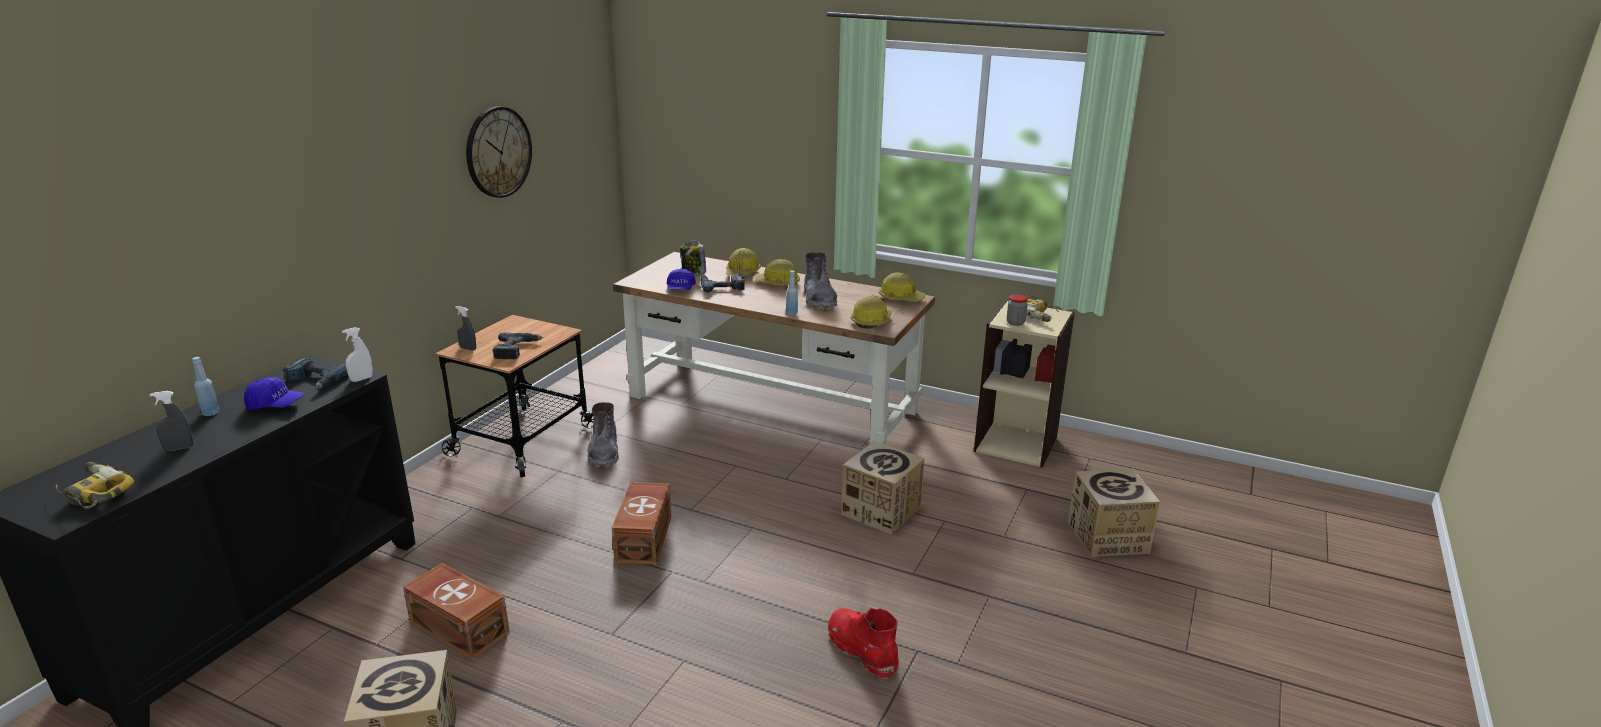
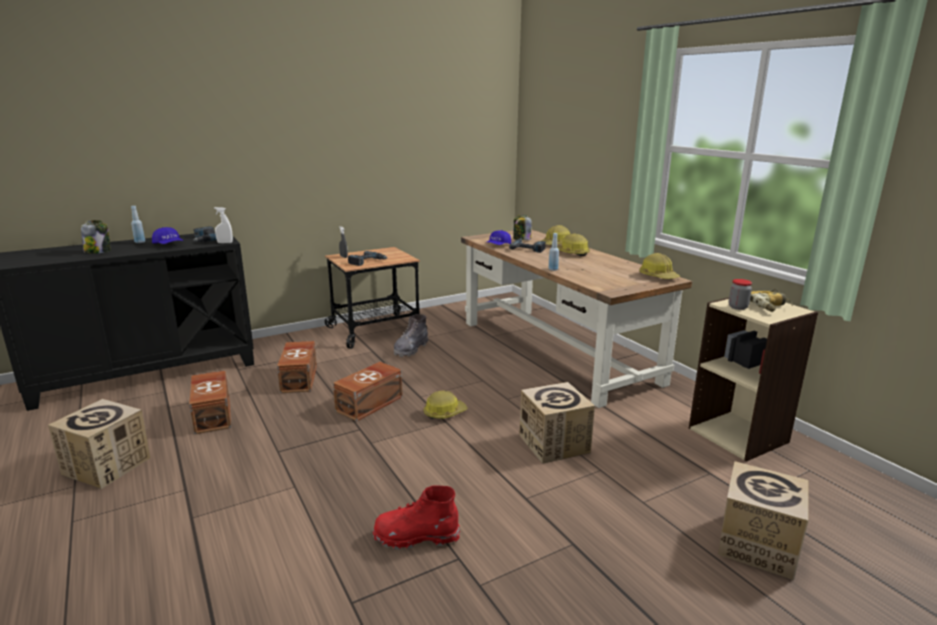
camera: 35 degrees right, 5 degrees down
(93, 493) = (34, 259): power drill -> none
(179, 448) = (98, 251): grey spray bottle -> jar
(498, 152) = (400, 134): wall clock -> none
(511, 539) = (300, 378): none -> brown storage box
(819, 300) = (587, 266): grey boot -> none
(862, 650) = (416, 537): red boot -> red boot turned 90 degrees counterclockwise
(871, 321) = (608, 284): hard hat -> hard hat (444, 413)

